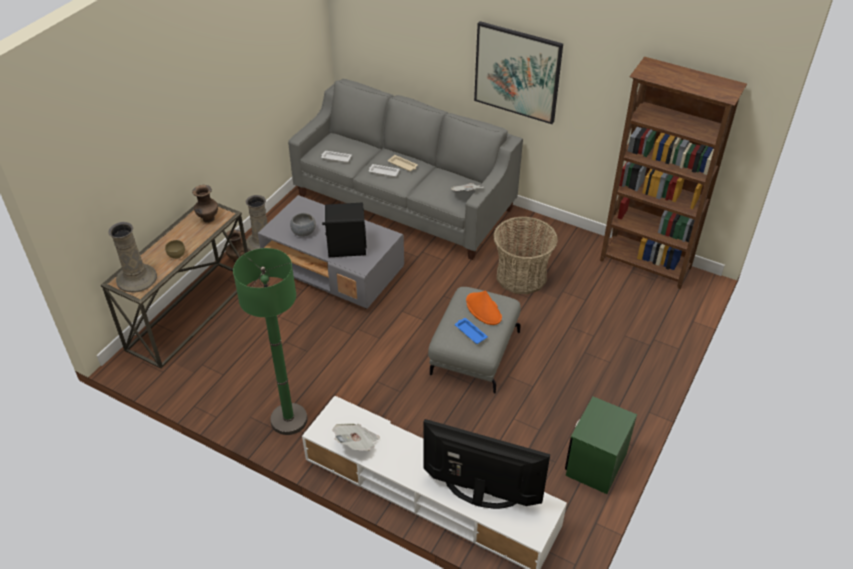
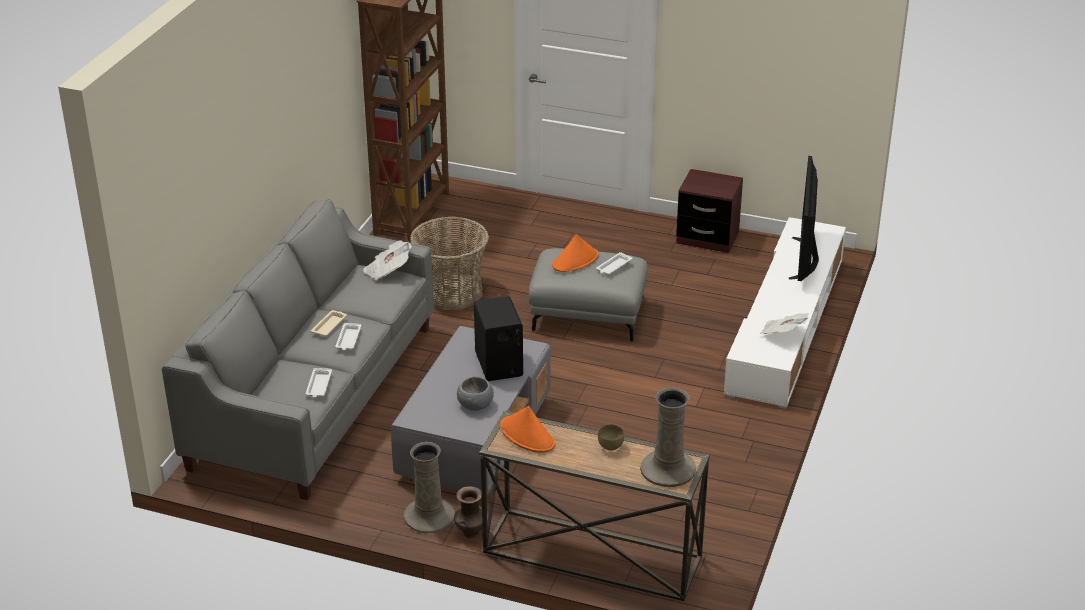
camera: 100 degrees left, 10 degrees down
(208, 219) = (527, 435): brown vase -> orange hat
(289, 420) = (737, 431): green floor lamp -> none
(470, 332) = (613, 266): blue tray -> white tray
(517, 72) = (289, 130): picture -> none
(595, 464) = (707, 238): green nightstand -> brown nightstand

